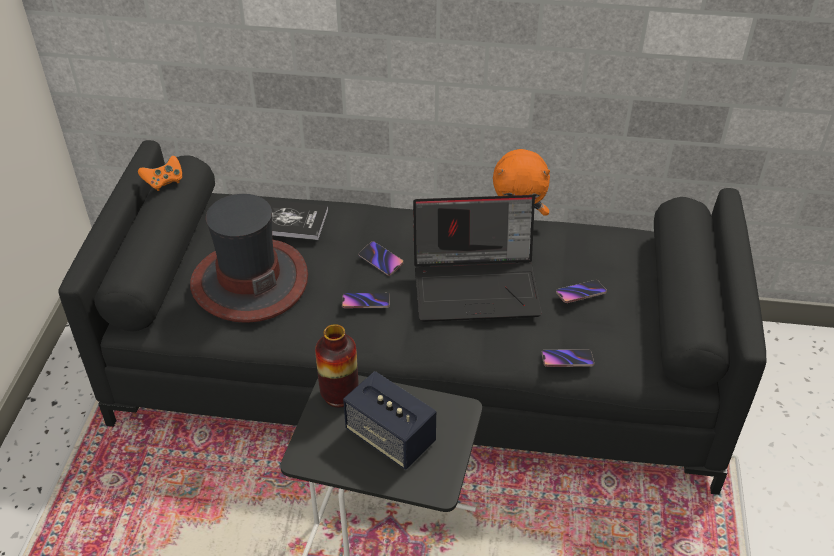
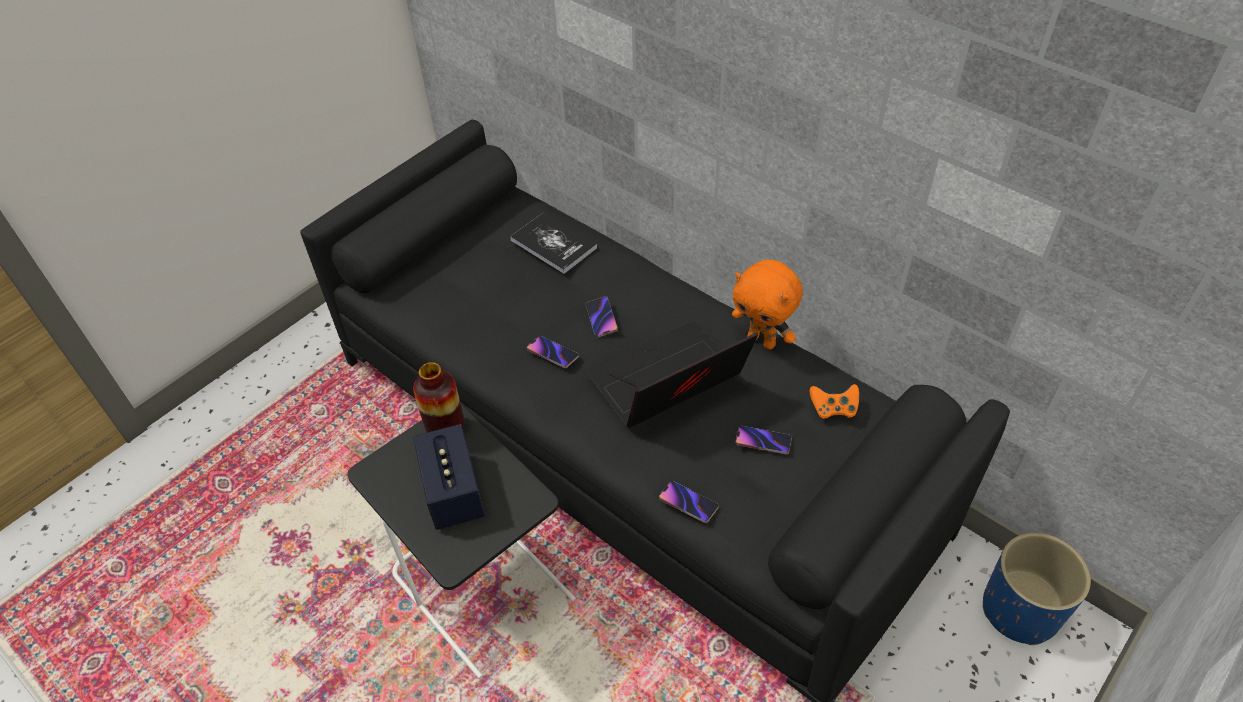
camera: 35 degrees right, 5 degrees up
(164, 182) = (456, 165): orange game controller -> orange game controller (833, 409)
(249, 281) = (475, 288): hat -> none
(477, 285) = (667, 384): laptop -> laptop turned 120 degrees clockwise
(776, 351) = (1020, 610): none -> blue planter

